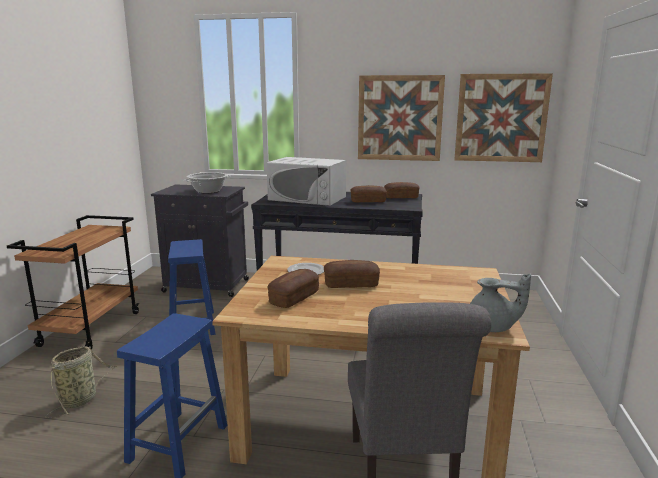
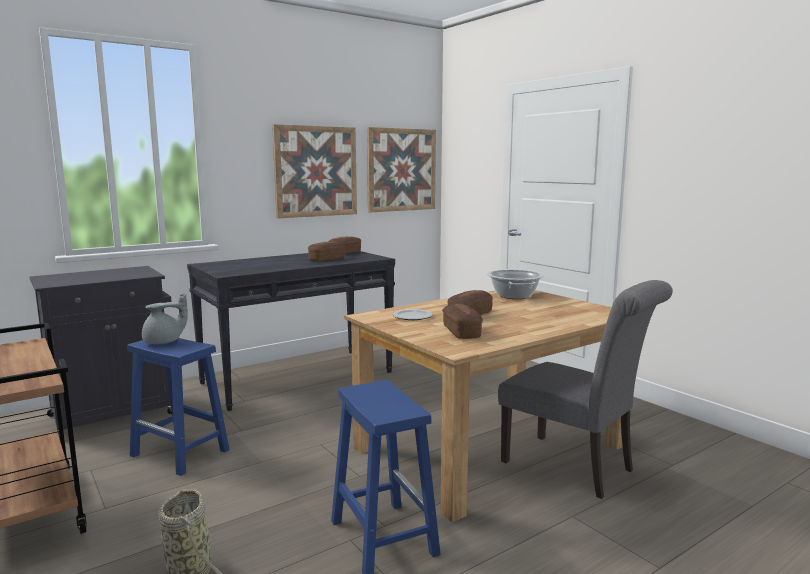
camera: 45 degrees left, 5 degrees down
(208, 191) = (117, 275): cooking pot -> cooking pot (514, 296)
(307, 198) = (259, 265): white microwave -> none
(492, 327) = (607, 312): grey teapot -> grey teapot (164, 342)

